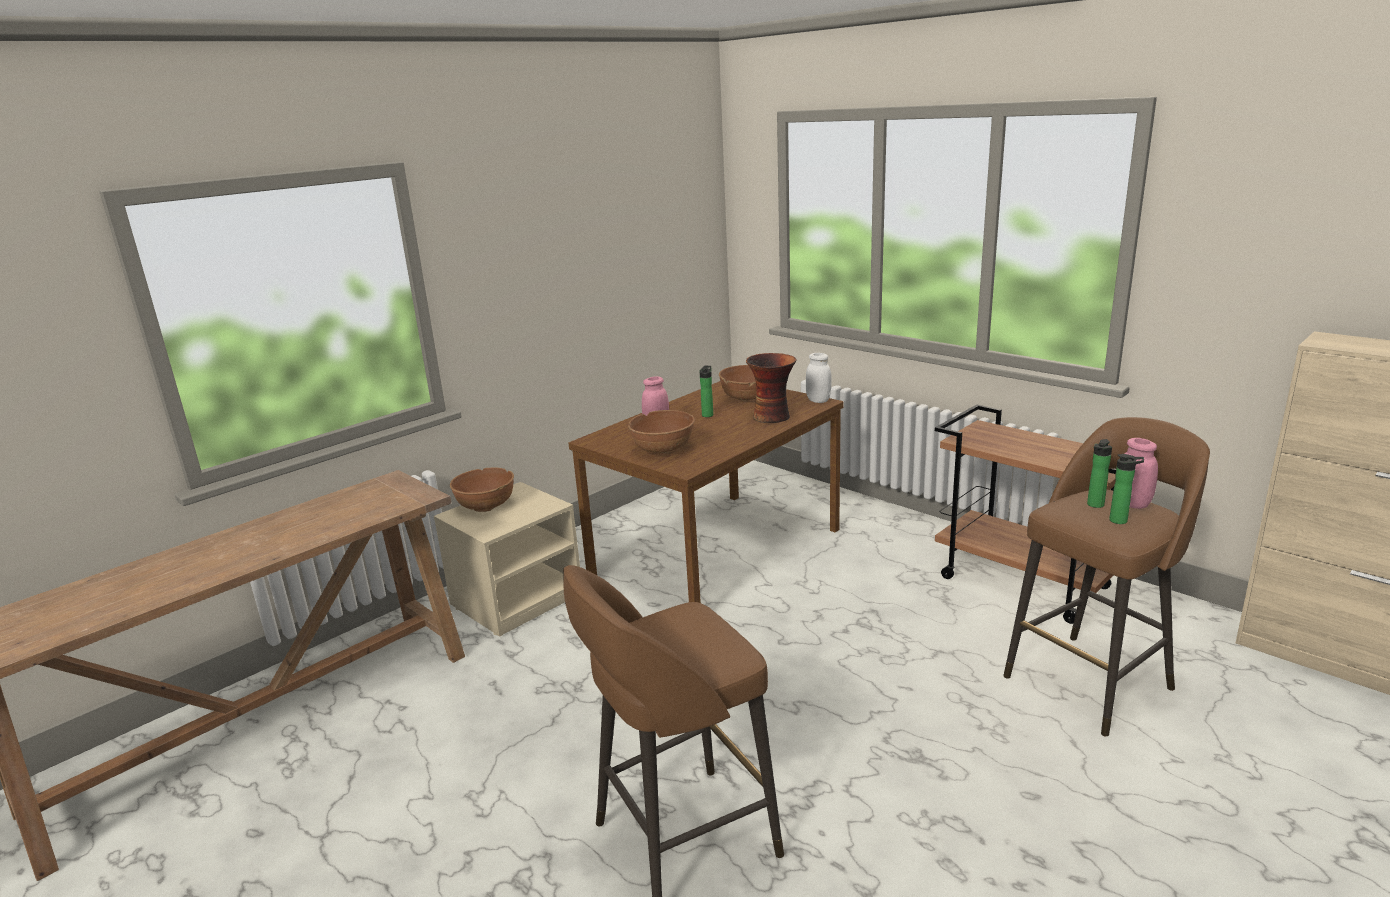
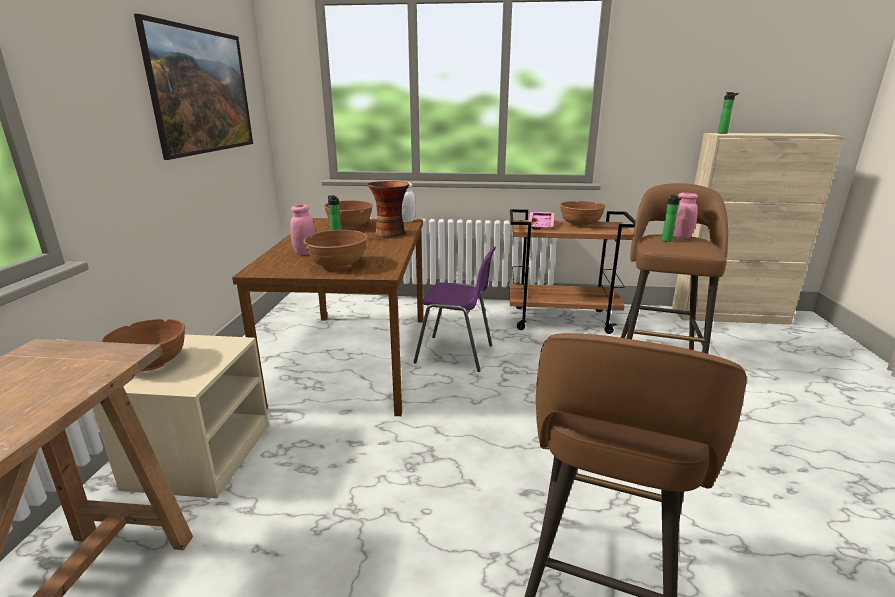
camera: 40 degrees left, 0 degrees up
(625, 269) = (208, 121): none -> picture
(827, 583) = (456, 354): none -> purple chair
(998, 438) = (541, 225): none -> pink tray
(1059, 448) = (580, 224): none -> brown bowl
(1121, 521) = (693, 244): bottle -> bottle (723, 133)

